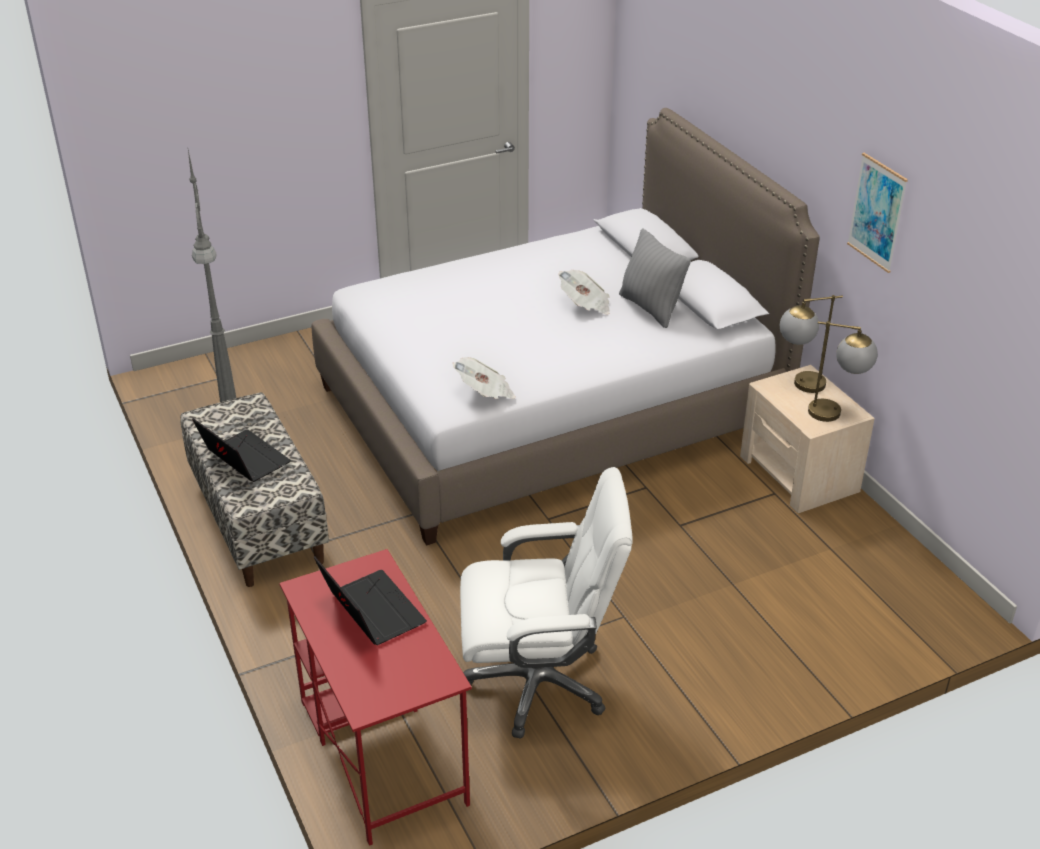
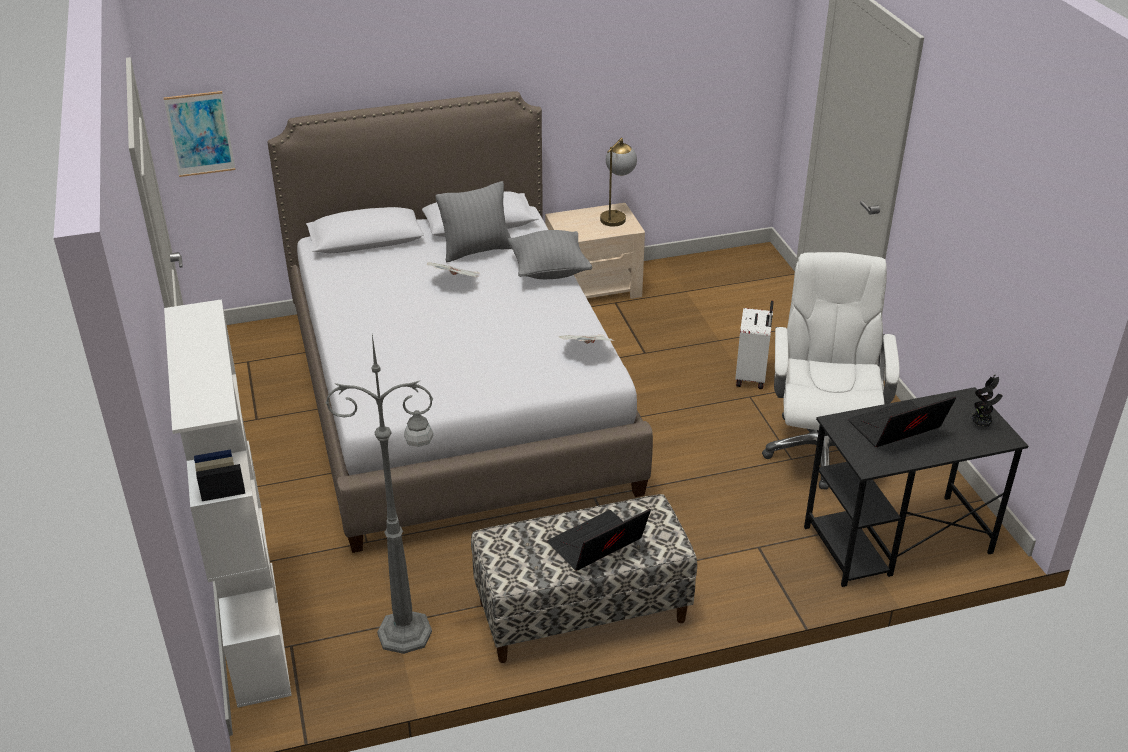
camera: 80 degrees left, 0 degrees up
(233, 359) = (254, 631): none -> white bookcase
(381, 750) = (896, 540): red desk -> black desk
(389, 686) = (981, 425): none -> potted plant
(629, 355) = (549, 271): none -> grey pillow
(665, 616) = (752, 377): none -> white suitcase
(798, 385) = (573, 223): table lamp -> none
(877, 212) = (587, 54): picture -> picture (200, 134)

